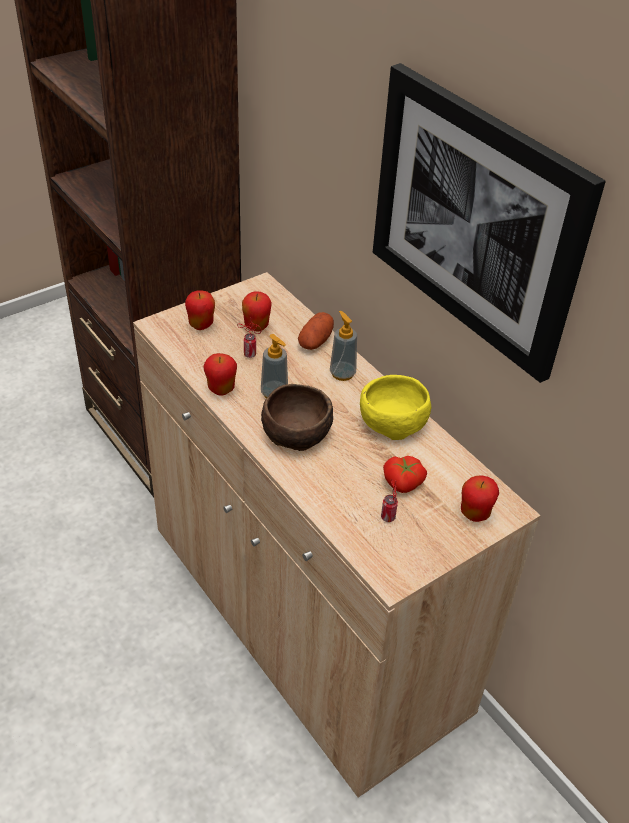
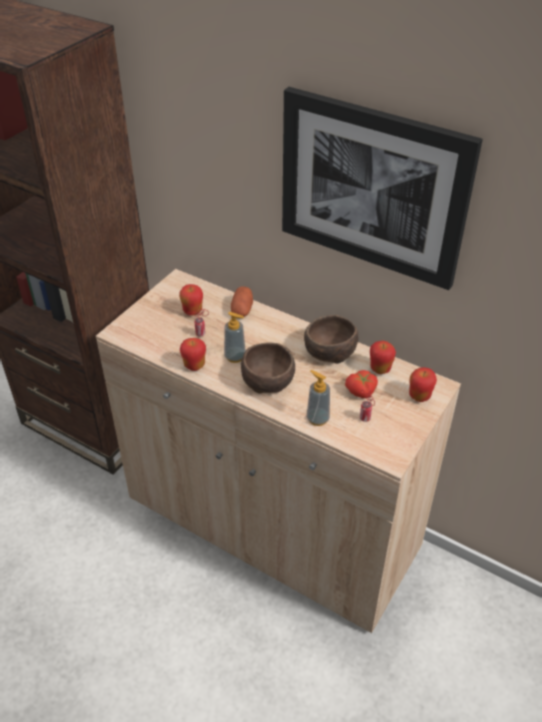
camera: 20 degrees left, 0 degrees up
(201, 325) = (150, 322): apple -> apple (380, 369)
(342, 373) = (275, 327): soap dispenser -> soap dispenser (317, 419)
(391, 421) = (328, 351): yellow bowl -> brown bowl

